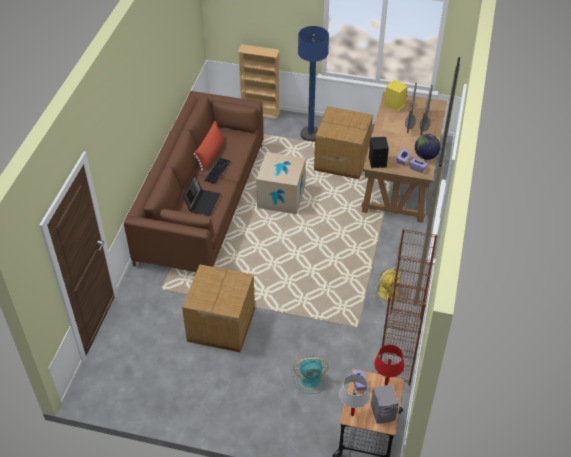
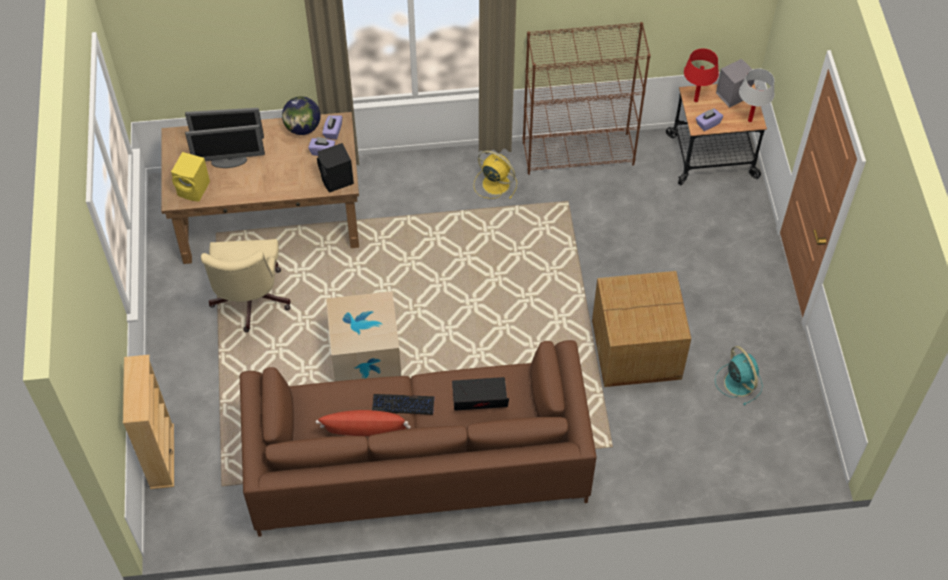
camera: 110 degrees left, 10 degrees up
(310, 134) = (200, 361): blue floor lamp -> none
(311, 379) = (668, 227): turquoise fan -> turquoise fan (738, 381)
(341, 159) = (250, 302): cardboard box -> beige office chair

